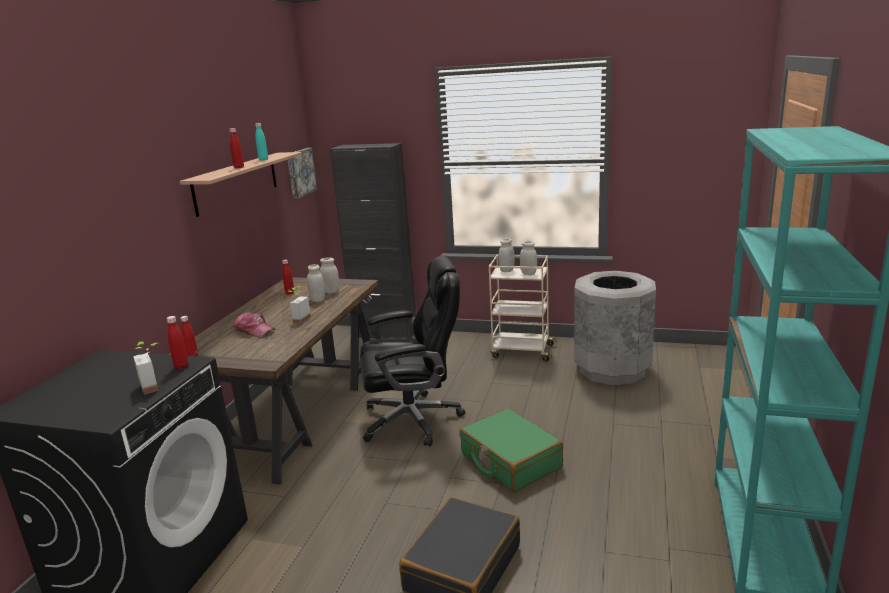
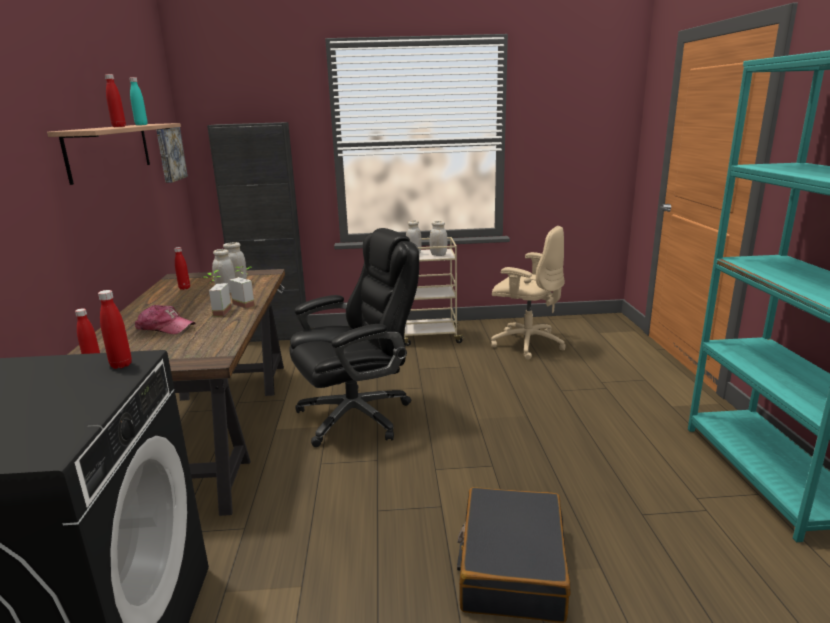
camera: 20 degrees left, 0 degrees up
(155, 386) = (96, 393): potted plant -> potted plant (247, 303)
(510, 461) = (487, 441): green suitcase -> none
(612, 370) = (526, 343): grey trash can -> beige office chair

